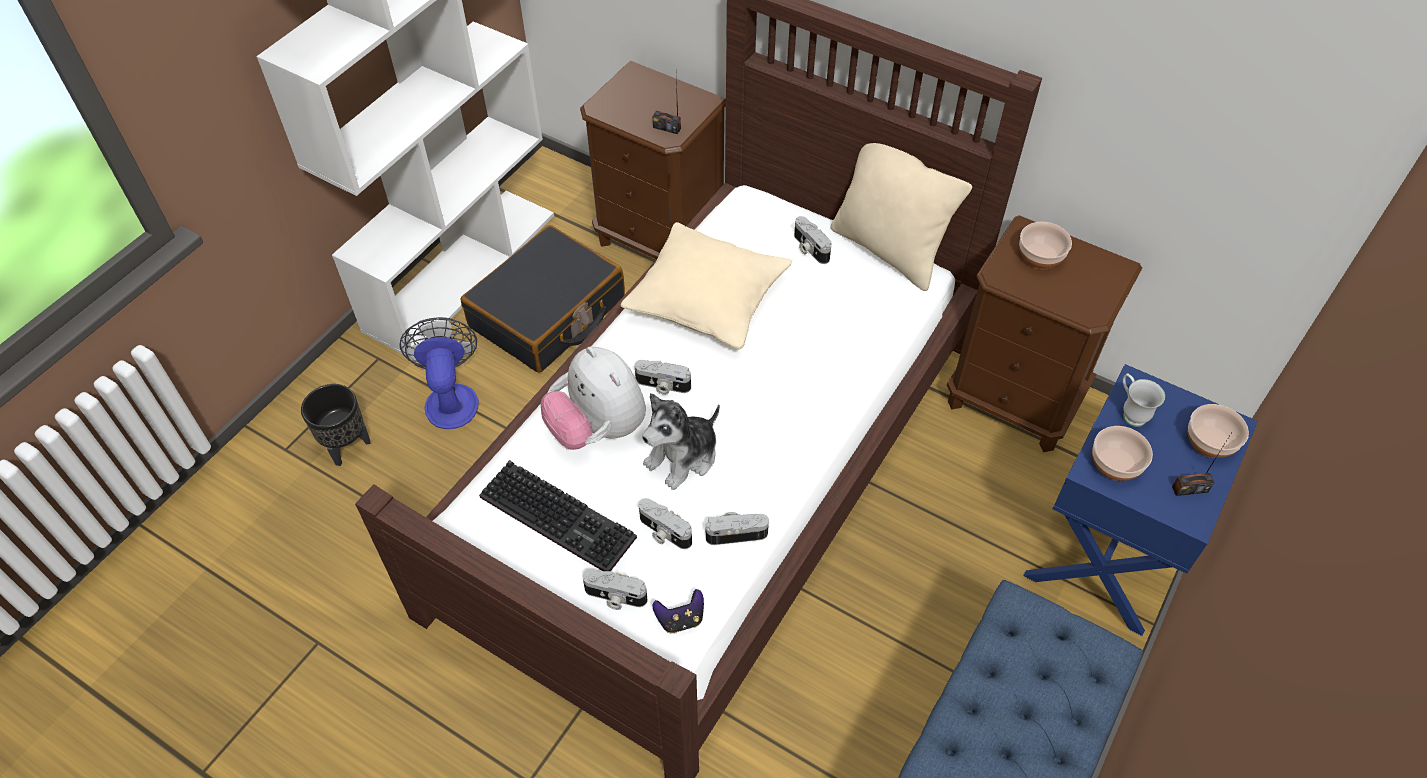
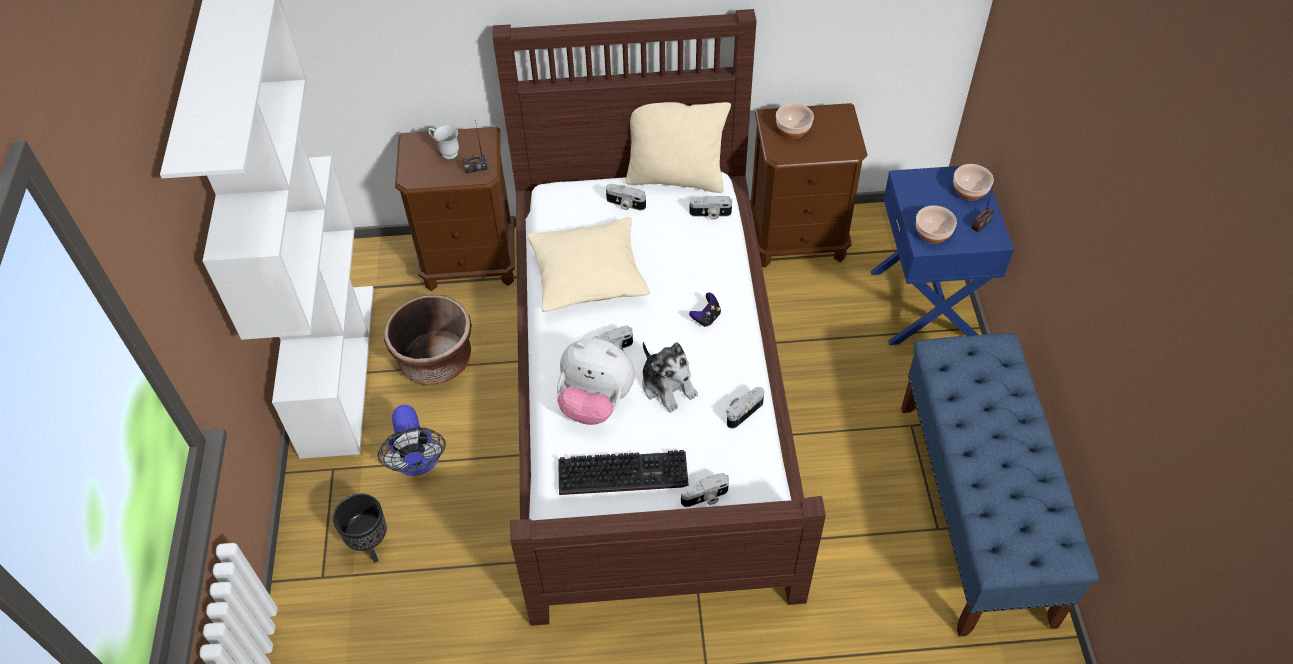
camera: 35 degrees left, 0 degrees up
(451, 397) = (418, 462): fan -> fan turned 150 degrees counterclockwise
(548, 313) = (436, 361): black suitcase -> brown planter
(663, 532) = (699, 439): camera -> camera (710, 214)
(680, 619) = (757, 484): game controller -> game controller (706, 317)
(683, 457) = (668, 386): plush toy -> plush toy turned 45 degrees counterclockwise
(1130, 412) = (915, 198): white mug -> white mug (446, 152)

